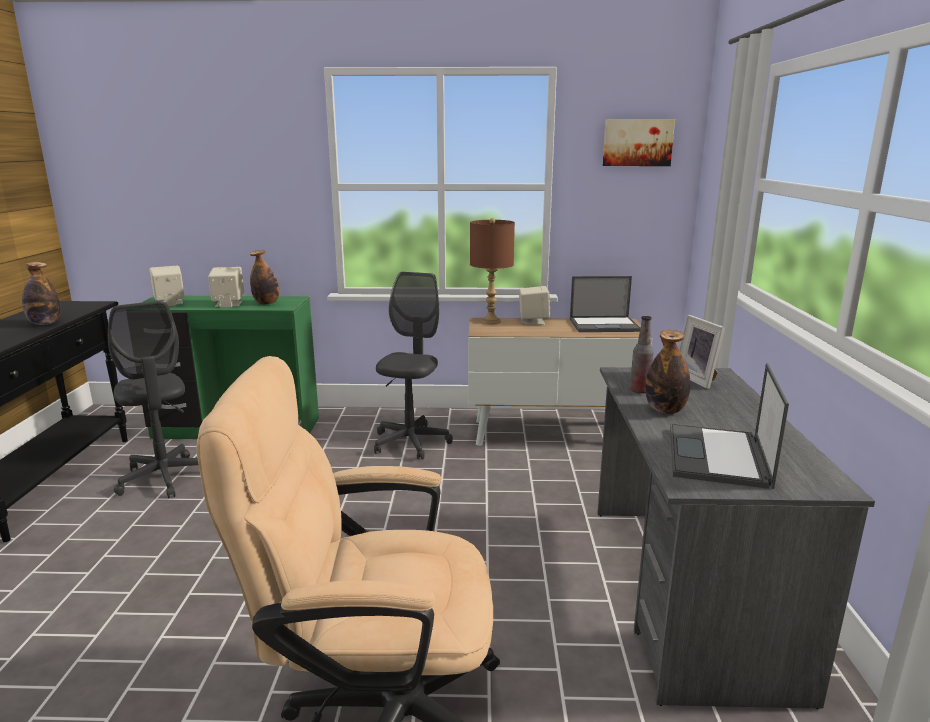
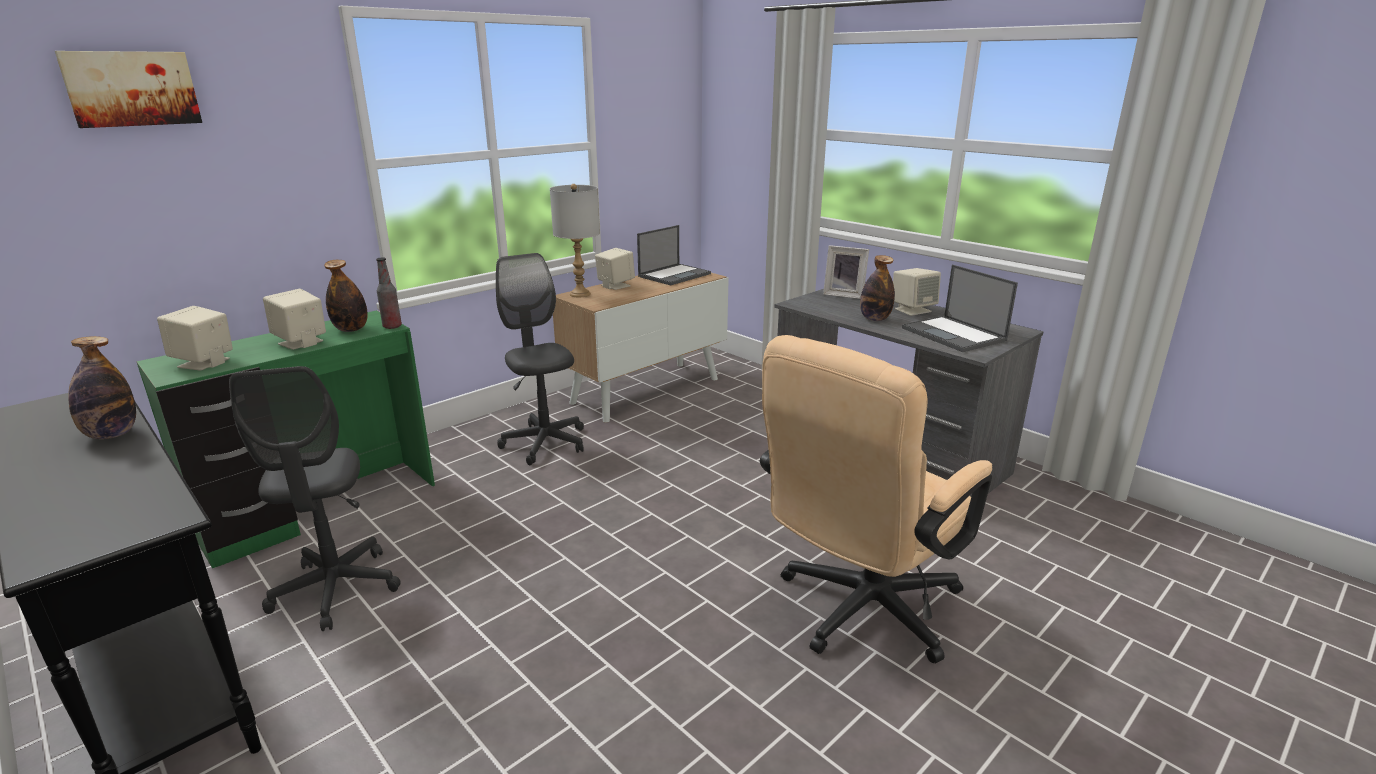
camera: 45 degrees left, 5 degrees up
(165, 478) = (336, 589): grey office chair -> grey office chair turned 60 degrees clockwise
(491, 321) = (580, 294): brown table lamp -> grey table lamp
(637, 143) = (658, 96): picture -> picture (131, 88)
(639, 391) = (834, 312): bottle -> bottle (392, 326)
(739, 416) = (912, 310): none -> beige speaker

